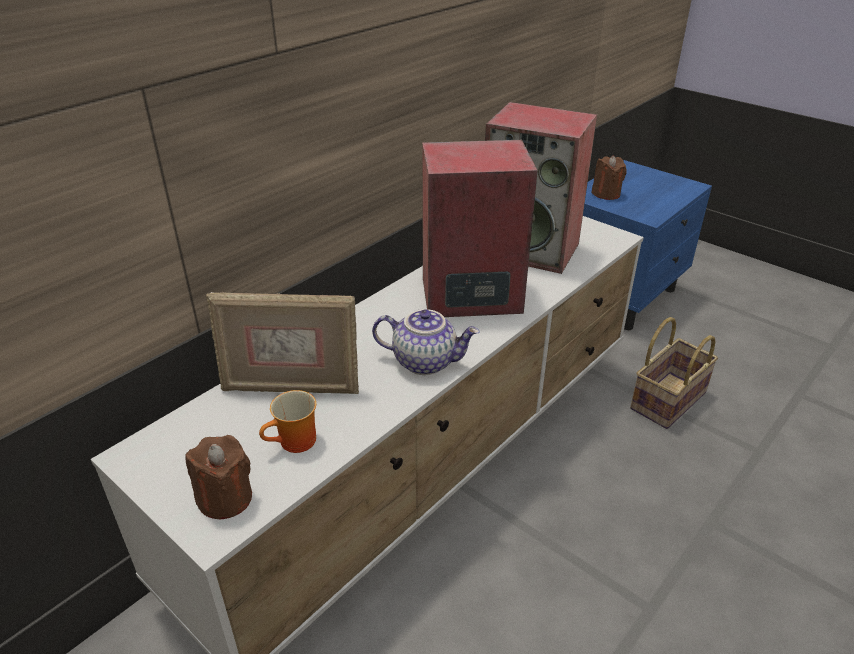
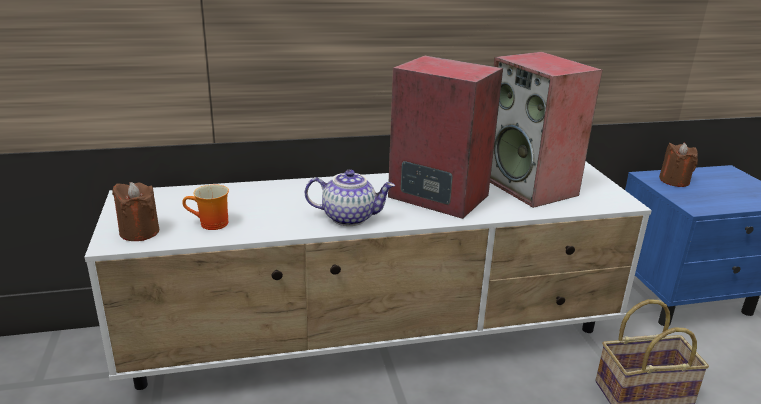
camera: 35 degrees right, 10 degrees down
(291, 388) = (249, 199): picture frame -> none
(425, 361) = (349, 217): teapot -> teapot turned 45 degrees counterclockwise

